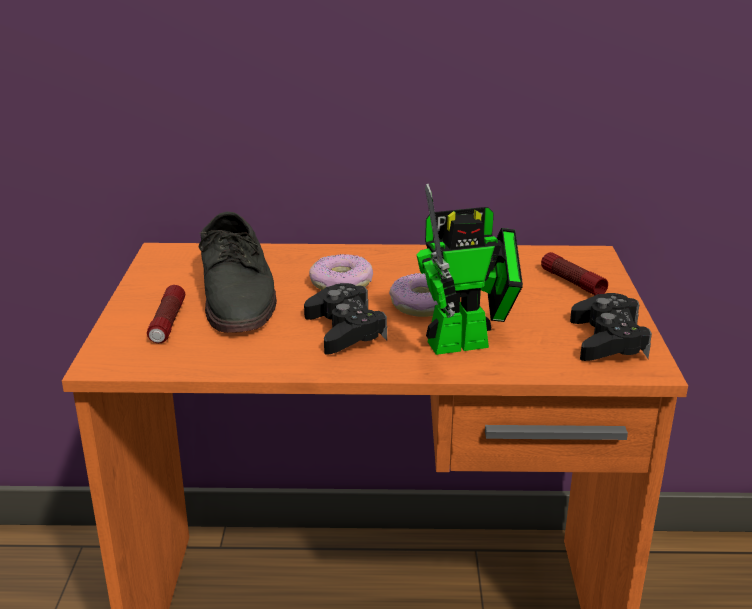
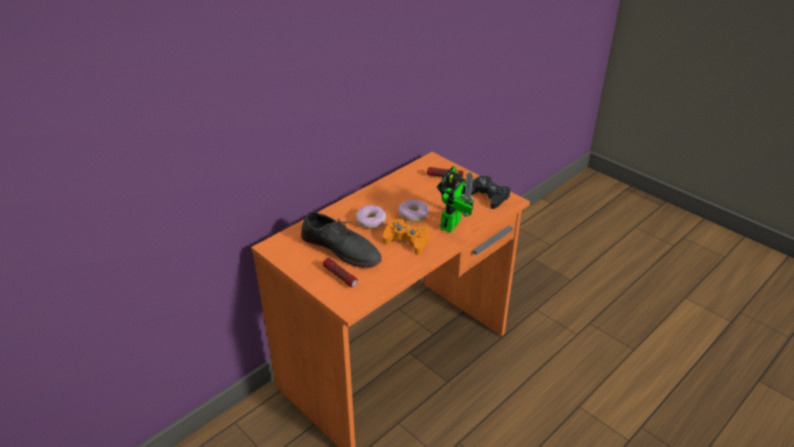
camera: 45 degrees left, 10 degrees up
(345, 330) = (407, 240): black game controller -> orange game controller

